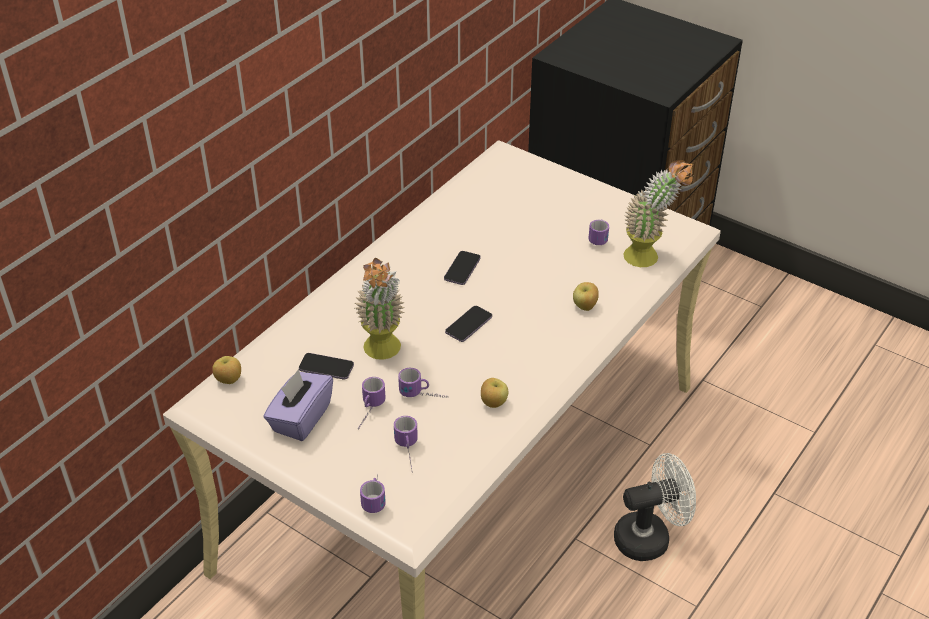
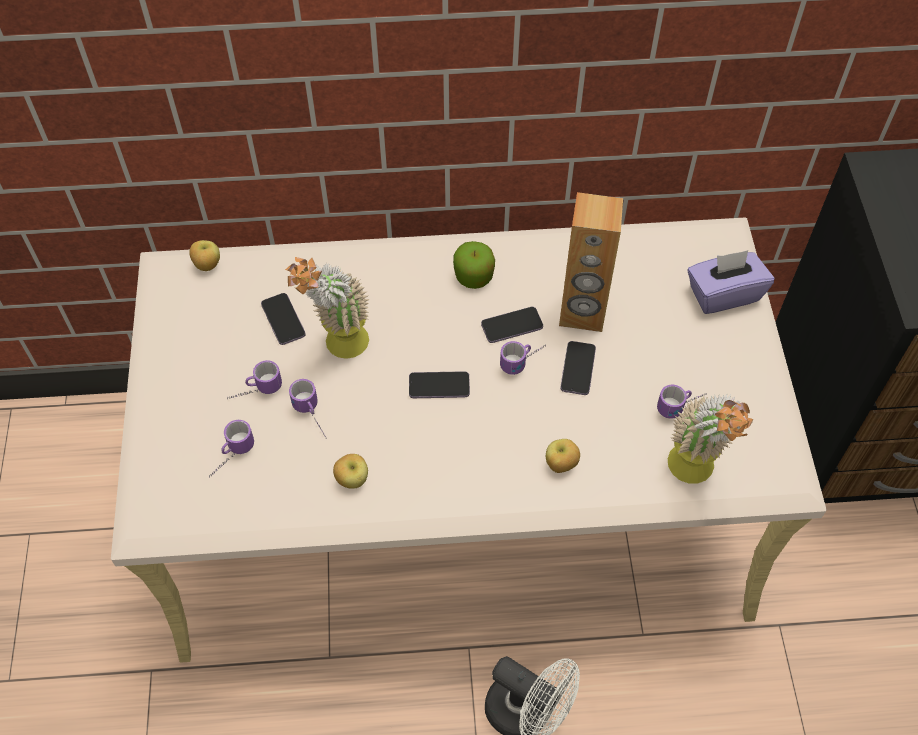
camera: 50 degrees right, 15 degrees up
(300, 418) = (206, 348): purple tissue box -> purple tissue box (723, 294)
(375, 497) = (160, 470): mug -> mug (524, 361)
(404, 263) = (474, 276): none -> apple
(489, 236) = (582, 313): none -> brown speaker
(526, 261) = (578, 369): none -> phone

